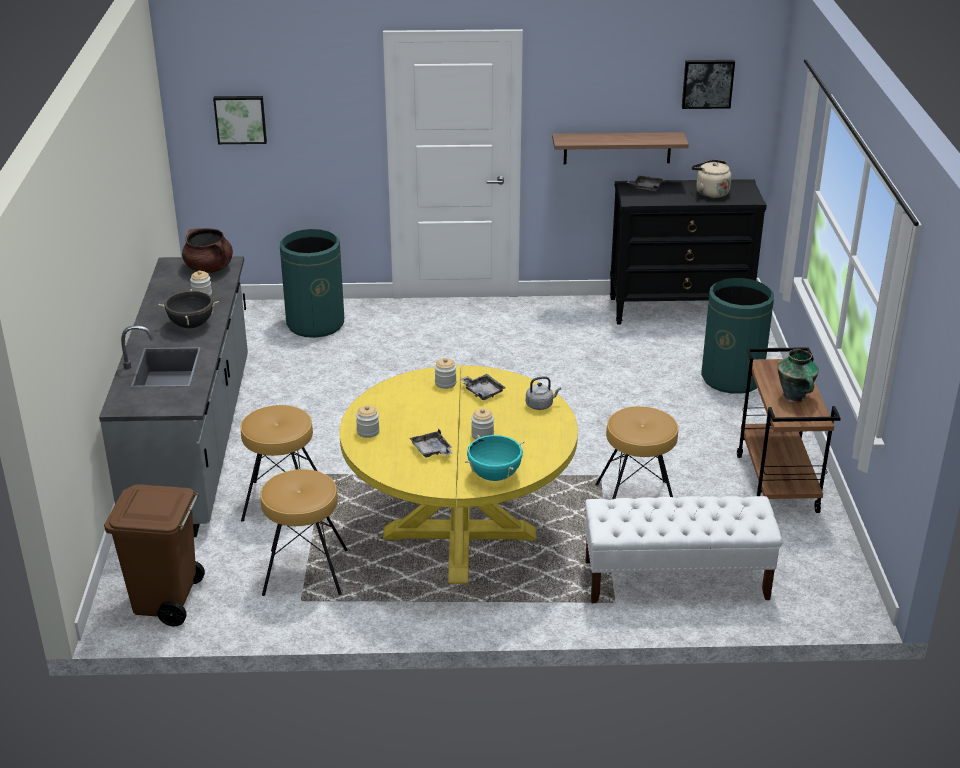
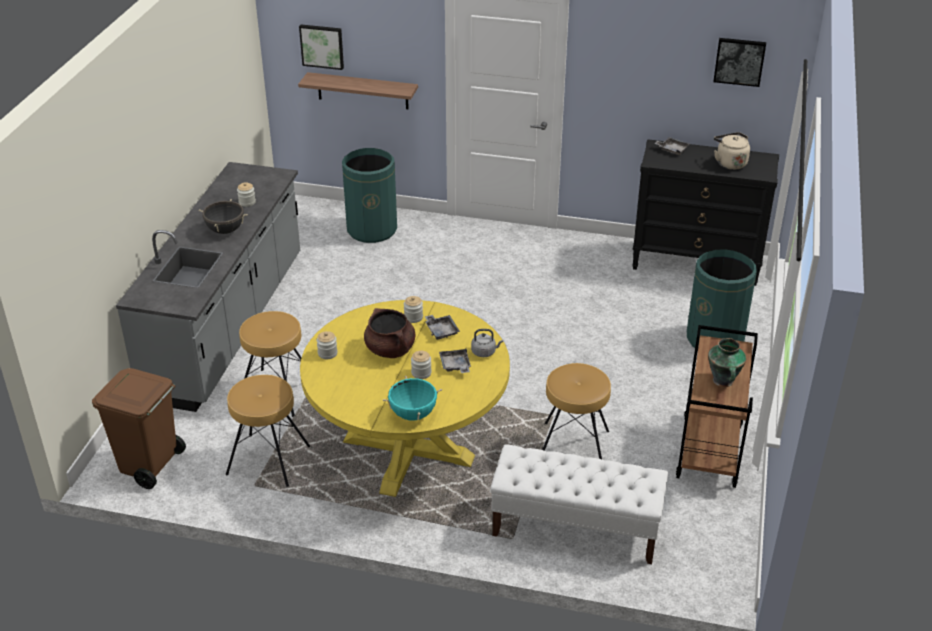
camera: 15 degrees right, 5 degrees up
(209, 268) = (264, 178): brown cooking pot -> brown cooking pot (390, 350)
(431, 450) = (371, 381): grey tray -> grey tray (455, 366)
(617, 148) = (651, 110): shelf -> shelf (362, 91)

